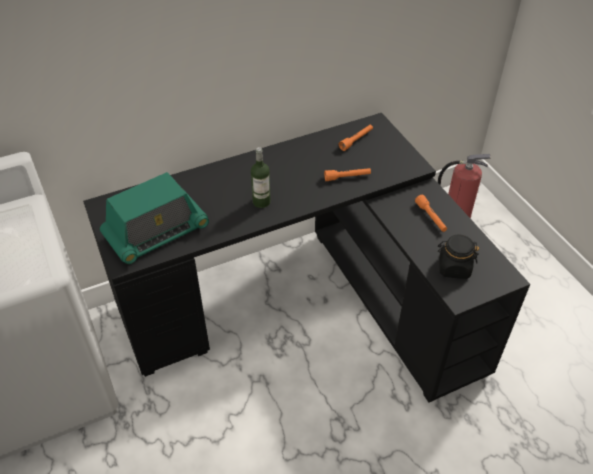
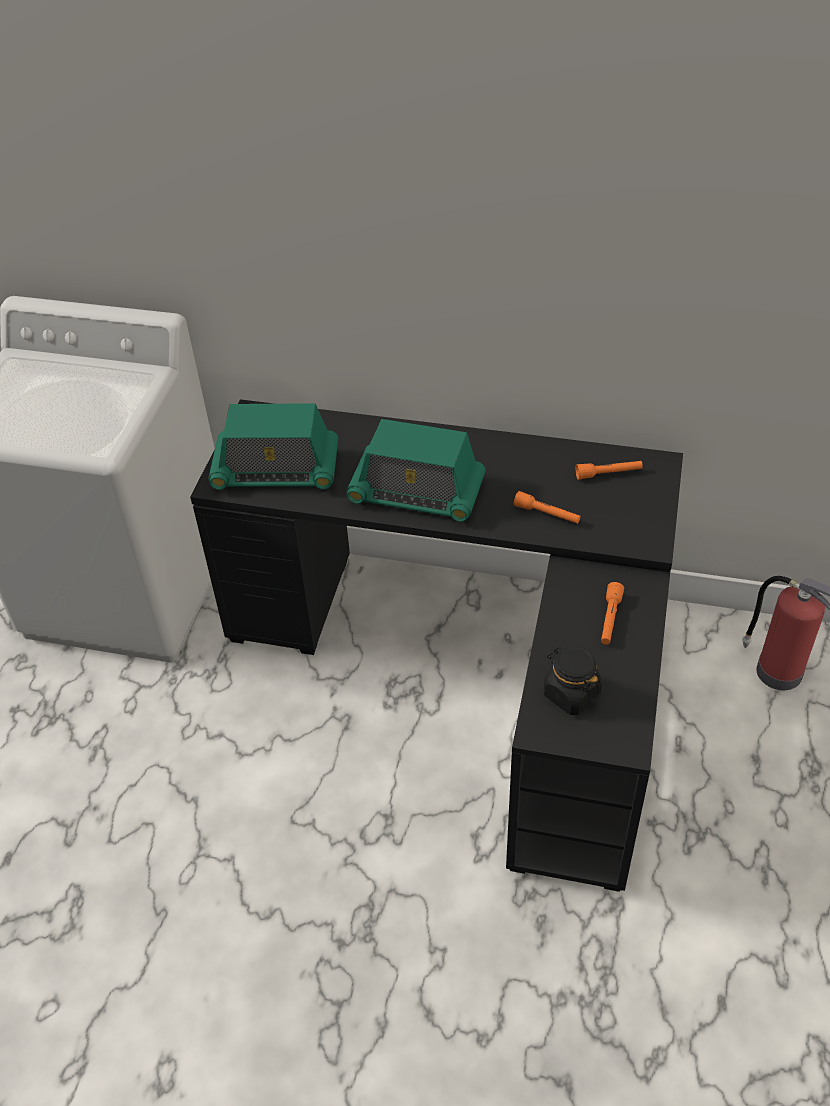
camera: 40 degrees right, 0 degrees up
(261, 202) = (416, 493): bottle -> radio

